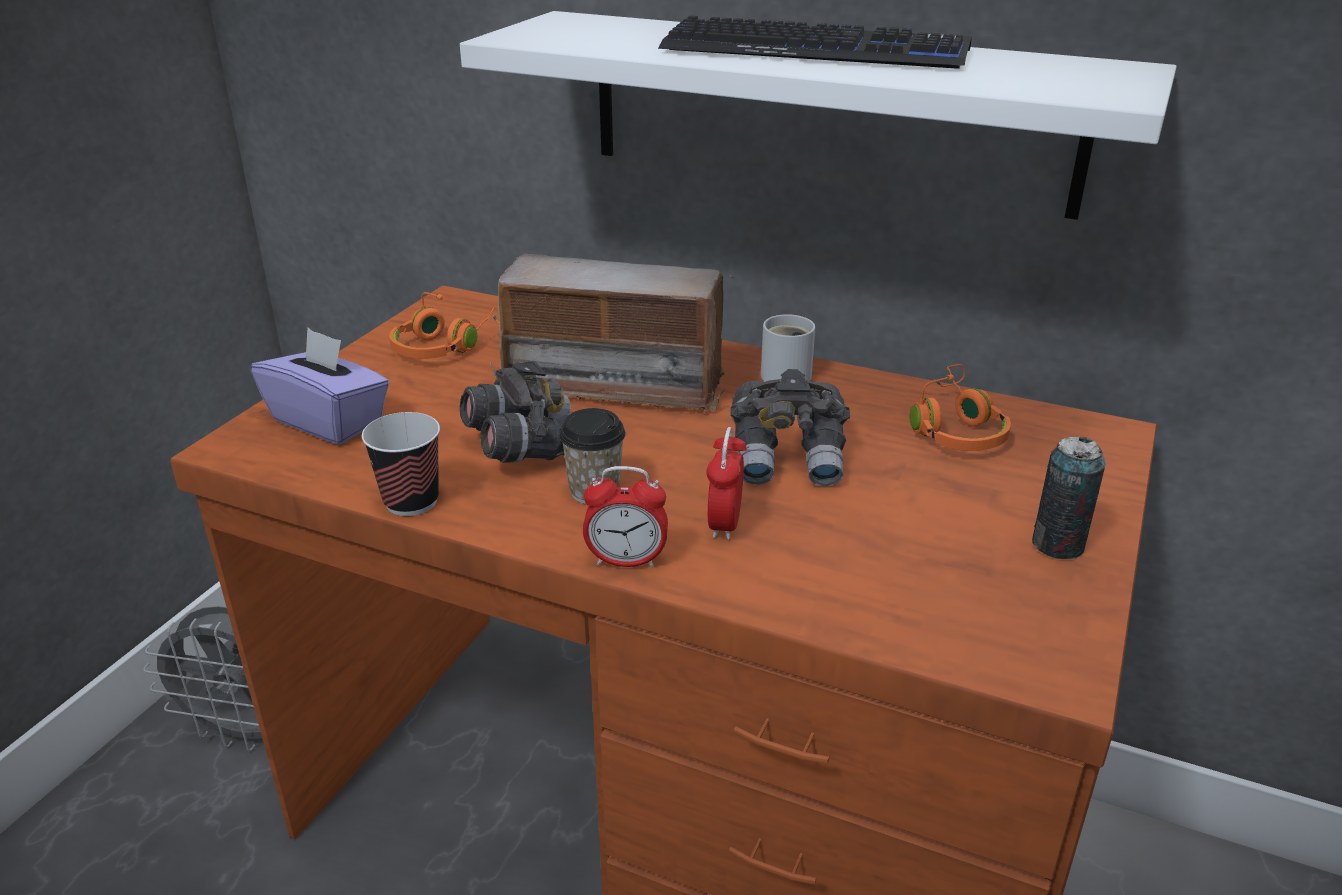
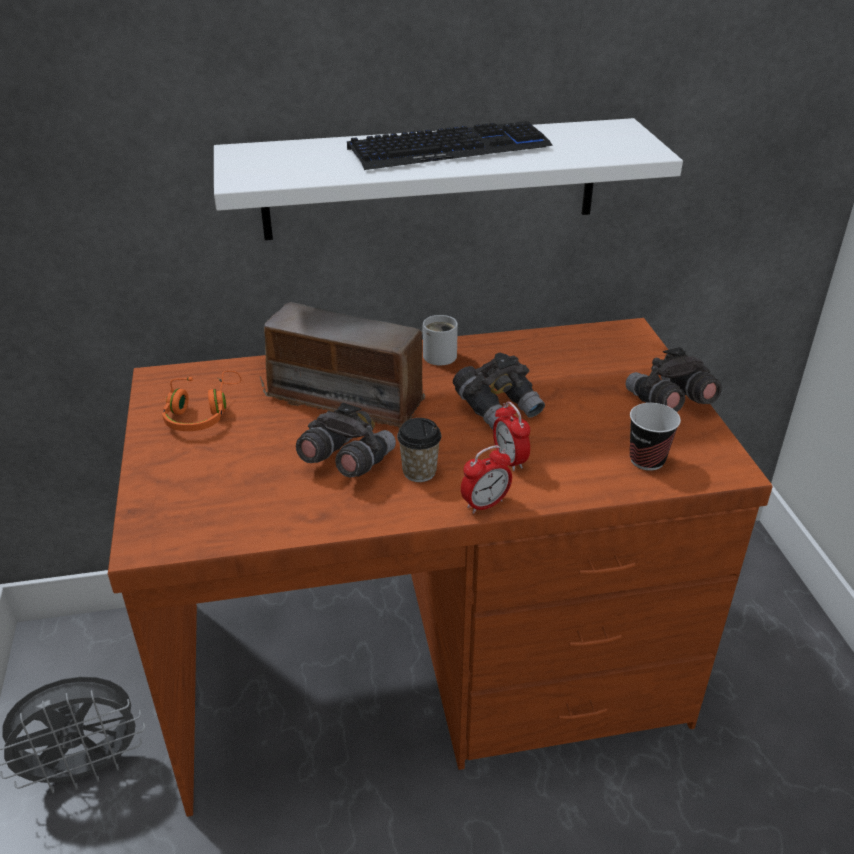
camera: 35 degrees left, 5 degrees up
(329, 421) = (190, 498): purple tissue box -> none
(411, 501) = (320, 526): cup -> cup (647, 460)
(615, 384) = (347, 398): radio -> radio turned 45 degrees clockwise
(955, 428) = (559, 356): orange headphones -> none
(1058, 545) = (668, 403): can -> grey binoculars

